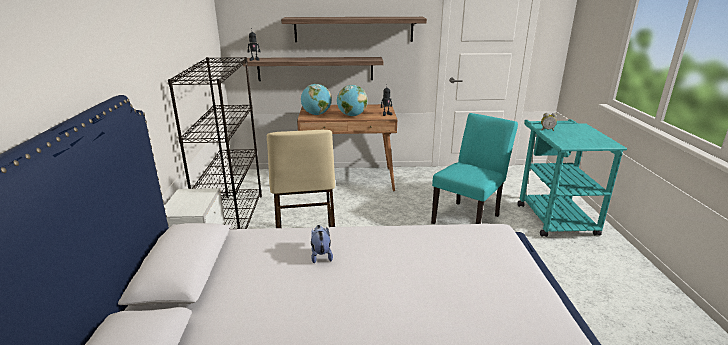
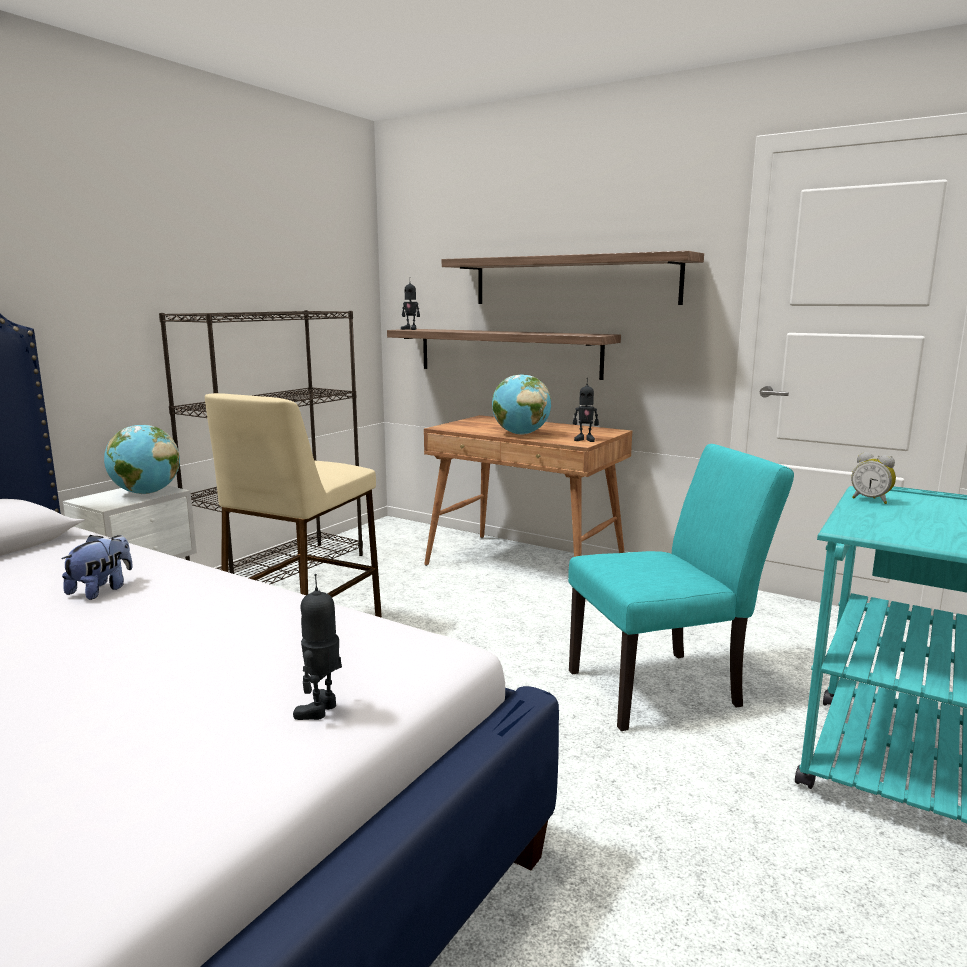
camera: 35 degrees right, 10 degrees down
(316, 114) = (469, 426): globe -> globe (146, 493)
(511, 264) = (321, 710): none -> toy robot

